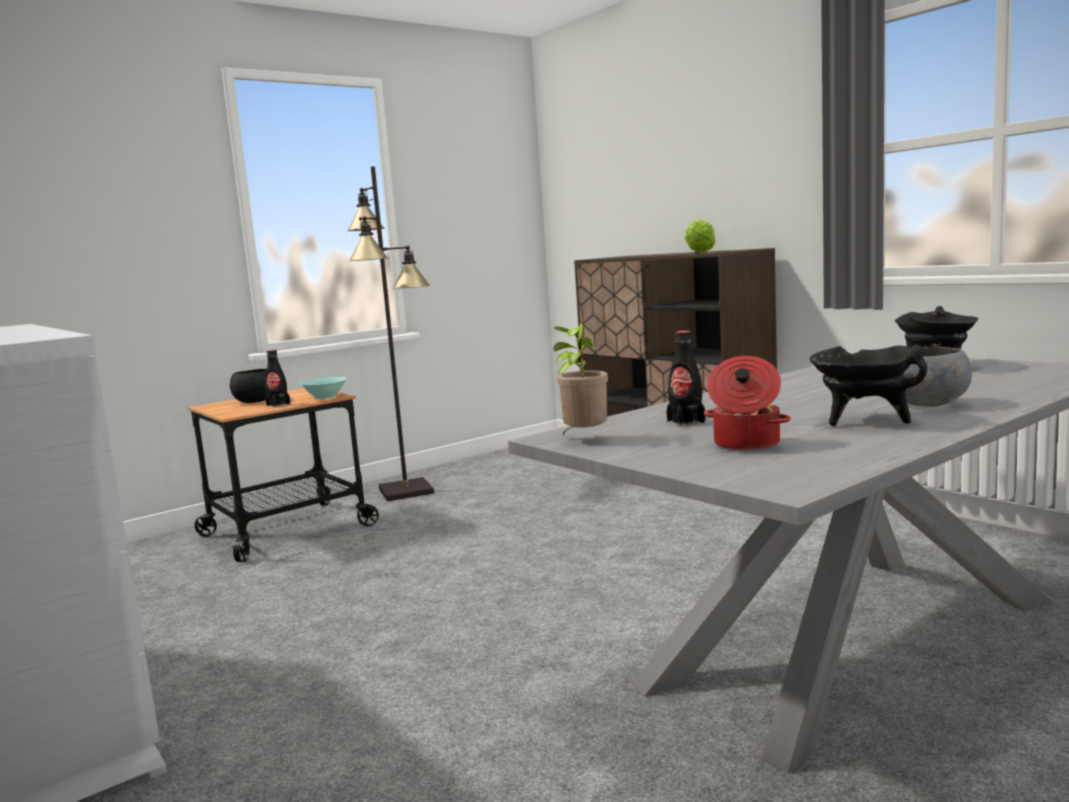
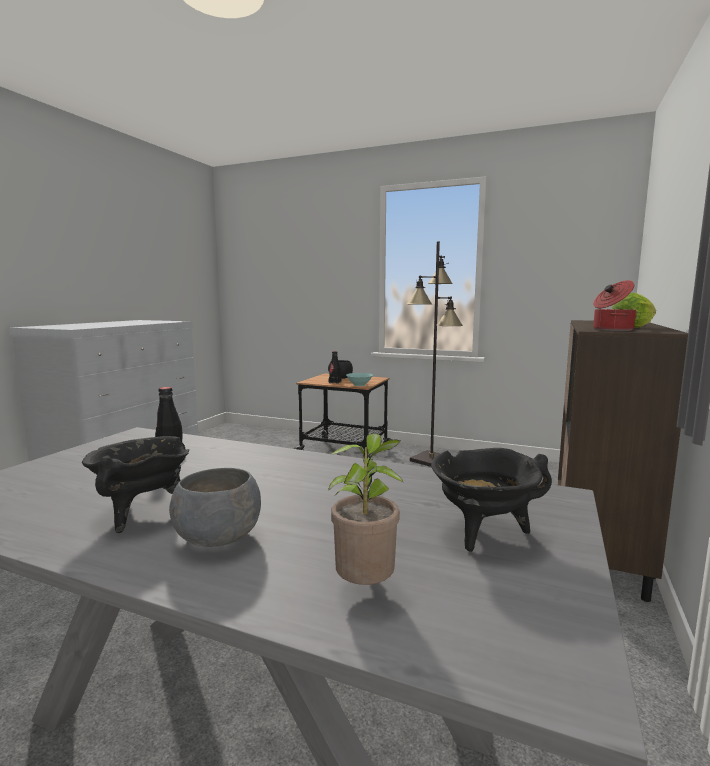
camera: 60 degrees right, 0 degrees up
(584, 439) = (125, 440): potted plant -> potted plant (366, 588)
(745, 444) = (73, 480): cooking pot -> cooking pot (611, 330)

